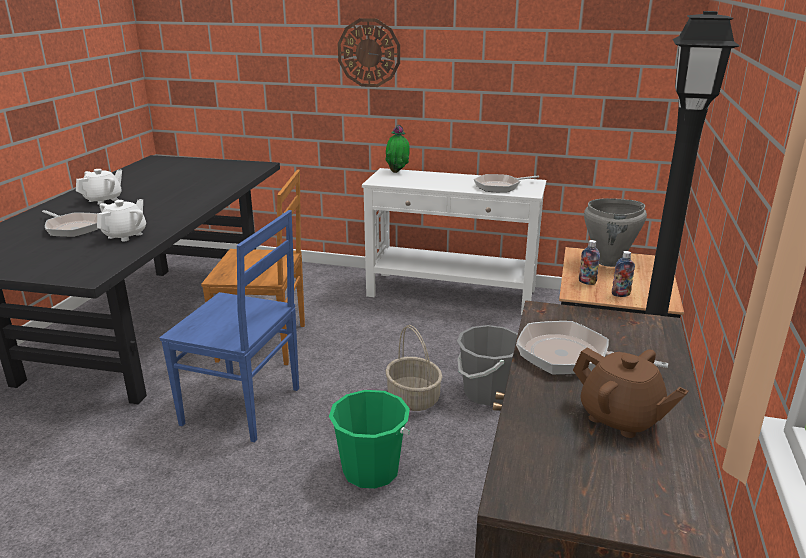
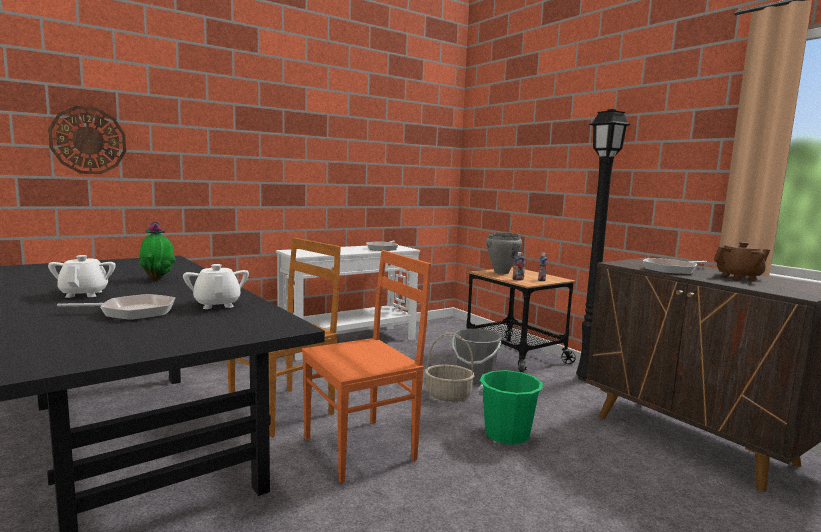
camera: 50 degrees left, 15 degrees down
(244, 407) = (362, 448): blue chair -> orange chair
(369, 53) = (262, 153): wall clock -> wall clock (88, 140)
(397, 172) = (297, 250): potted plant -> potted plant (158, 279)

